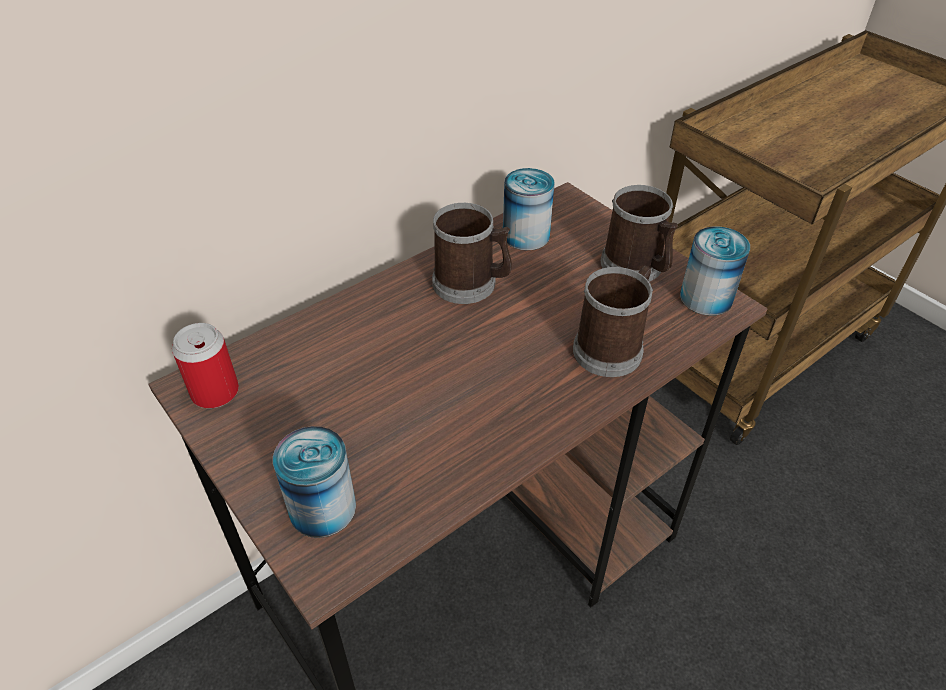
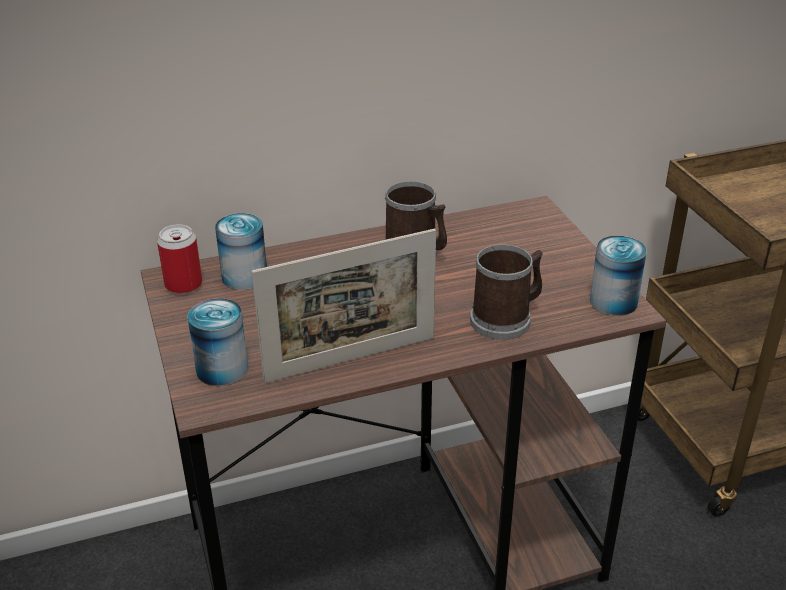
camera: 20 degrees right, 10 degrees down
(472, 449) = (351, 359): none -> picture frame
(526, 235) = (483, 228): can -> can (244, 277)
(636, 267) = (565, 268): mug -> none

